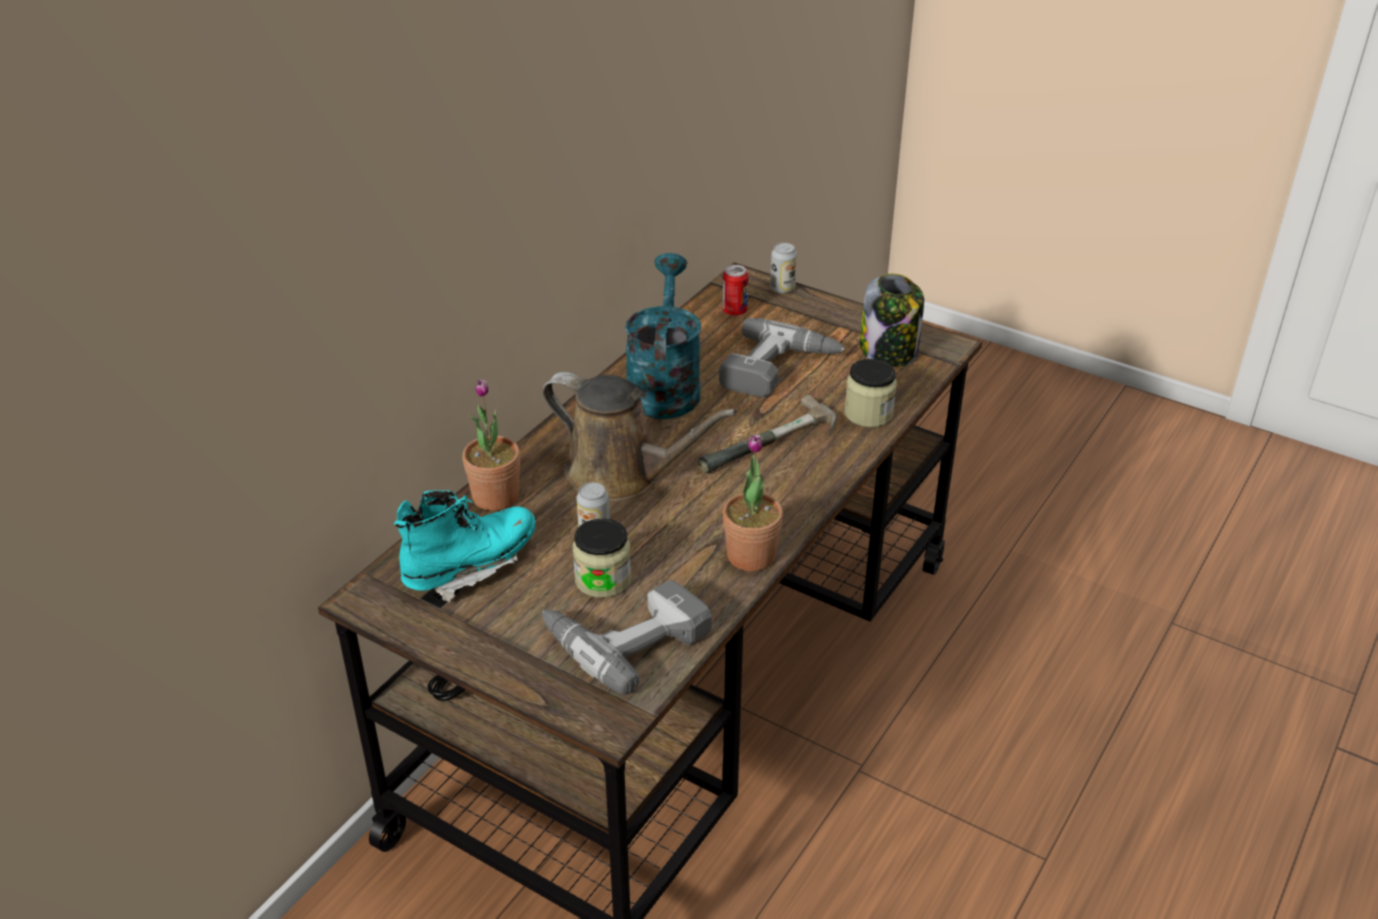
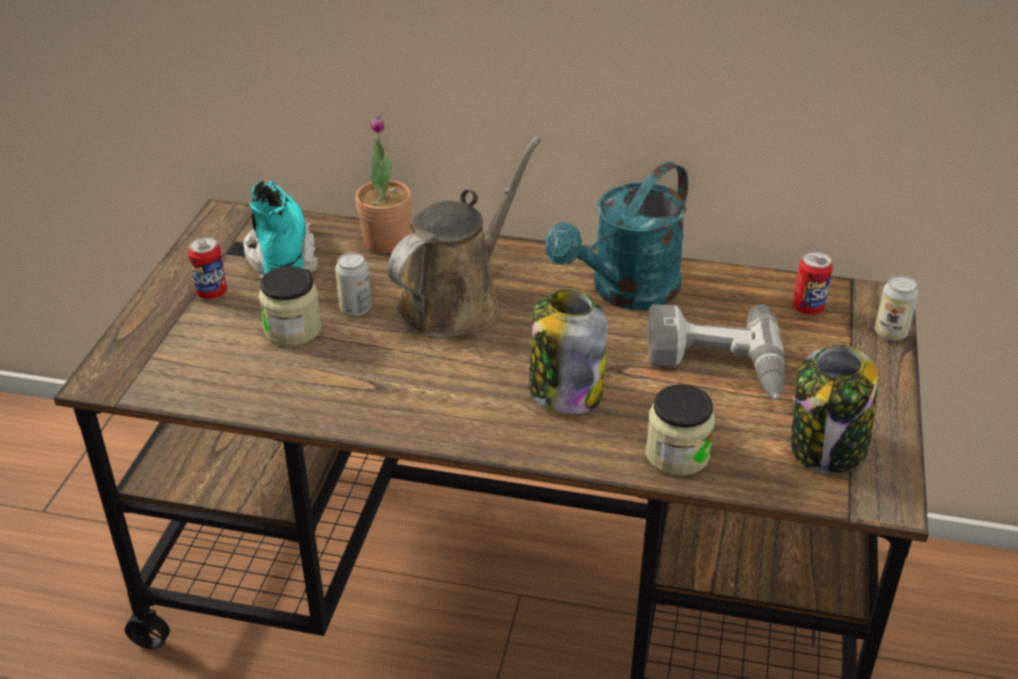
camera: 70 degrees right, 0 degrees up
(470, 568) = (281, 254): turquoise boot -> turquoise boot turned 135 degrees counterclockwise
(506, 626) = (211, 293): none -> can
(622, 475) = (456, 302): brown watering can -> brown watering can turned 150 degrees counterclockwise
(626, 636) = (216, 362): power drill -> none
(663, 385) = (625, 292): turquoise watering can -> turquoise watering can turned 150 degrees clockwise
(751, 555) = (366, 415): potted plant -> none
(773, 446) = (564, 391): hammer -> jar

